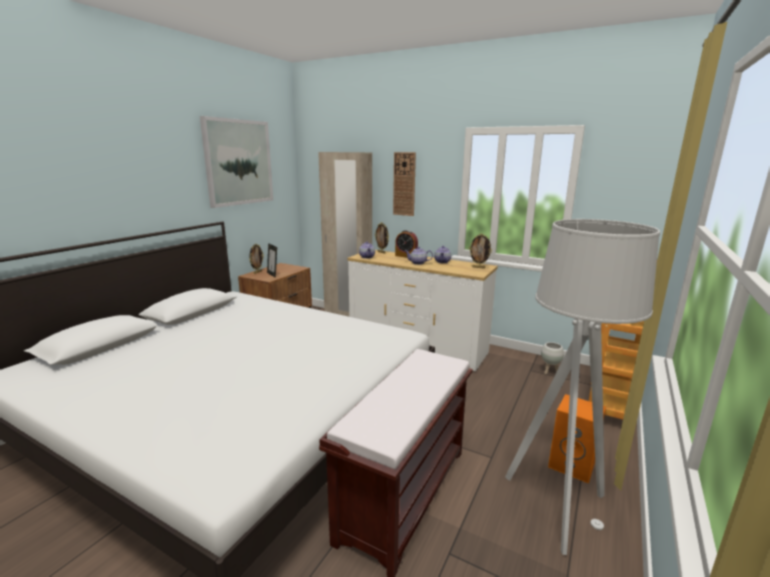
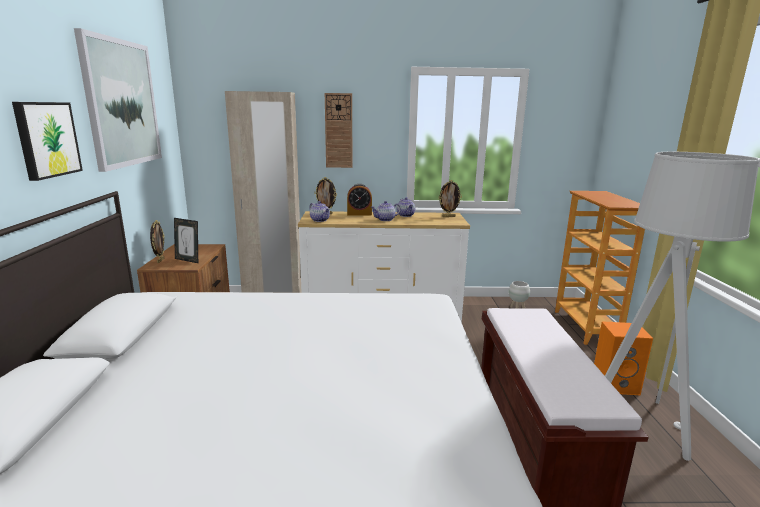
camera: 30 degrees left, 0 degrees up
(167, 186) = (46, 139): none -> picture

